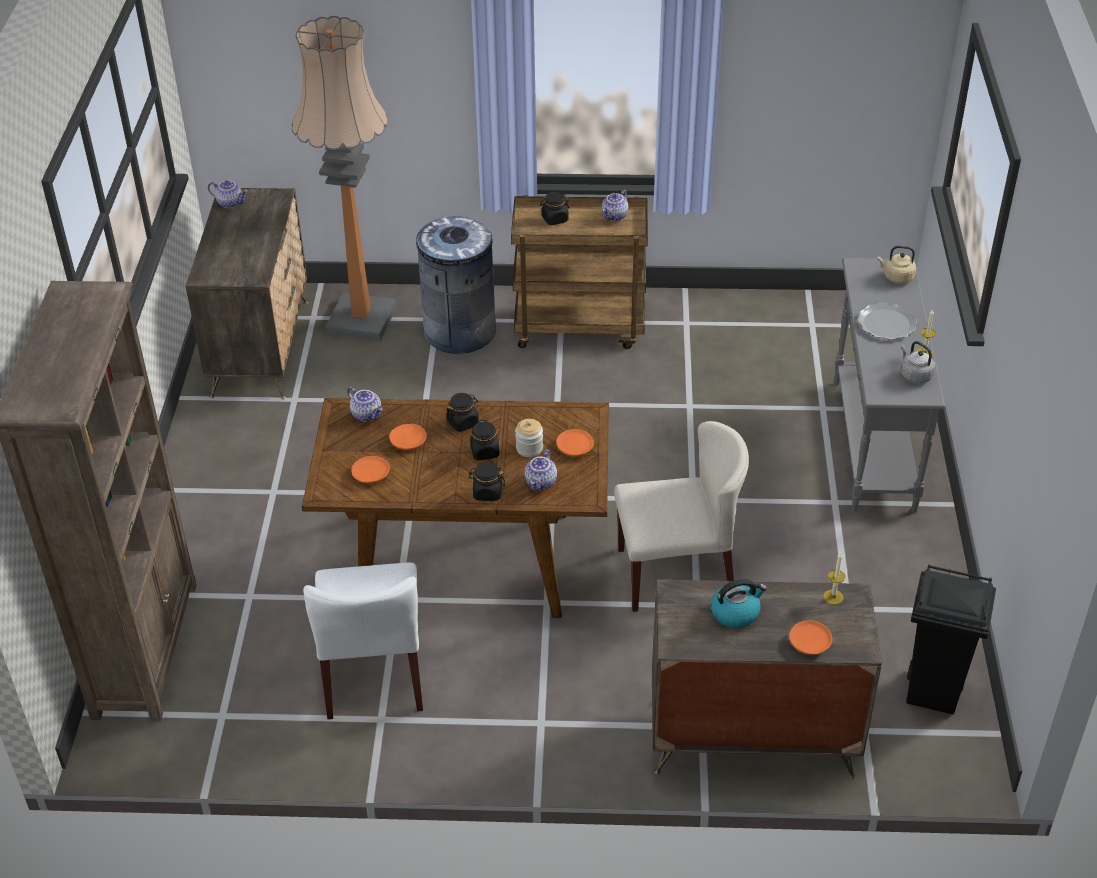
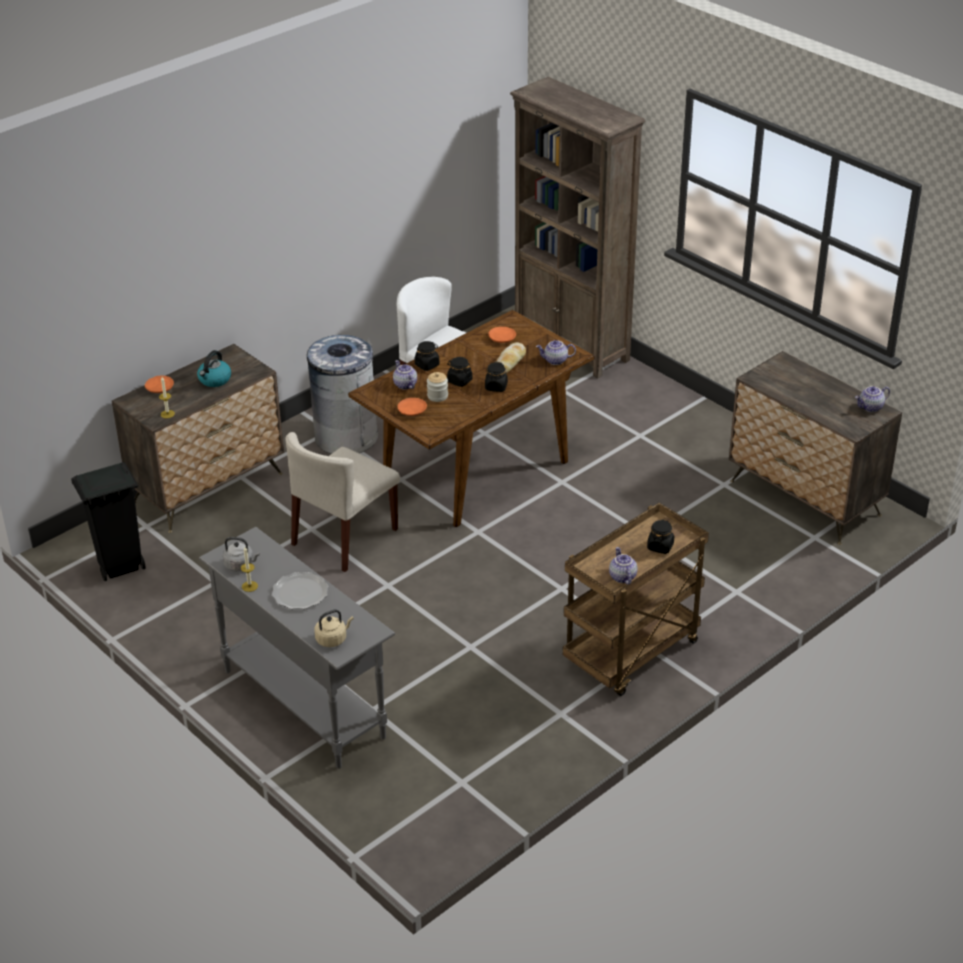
camera: 135 degrees right, 5 degrees down
(361, 320) = (782, 557): floor lamp -> none
(408, 441) = (509, 362): orange plate -> bread
(459, 331) = (706, 593): grey trash can -> grey trash can (346, 437)

